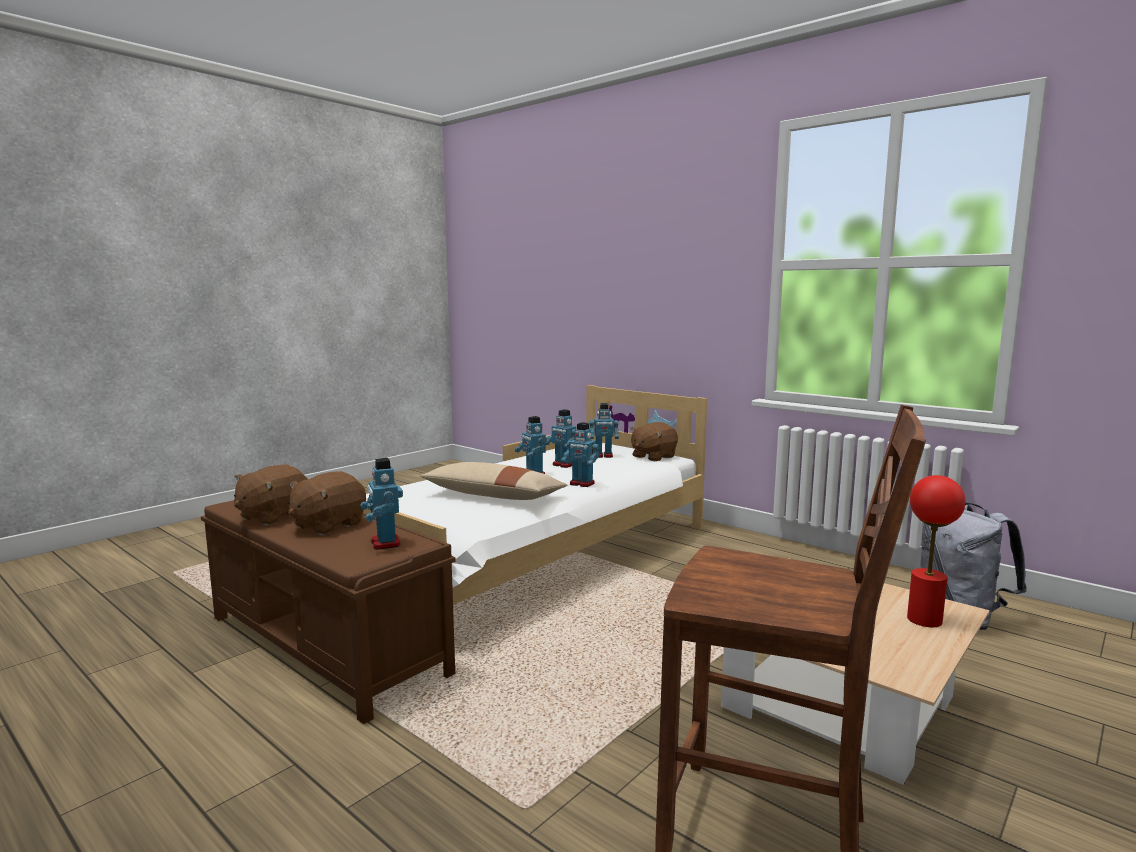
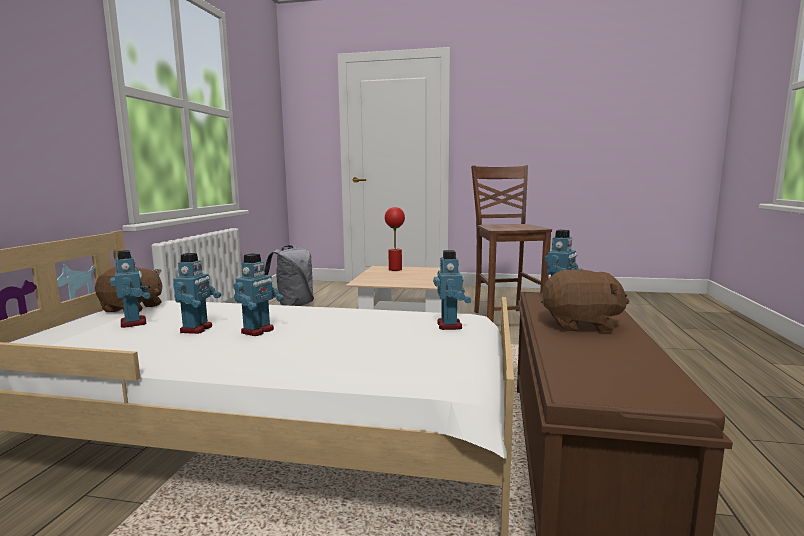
camera: 120 degrees left, 0 degrees up
(273, 516) = (625, 352): brown plush toy -> none
(493, 496) = (365, 326): beige pillow -> none
(581, 484) = (284, 310): toy robot -> toy robot (450, 325)

